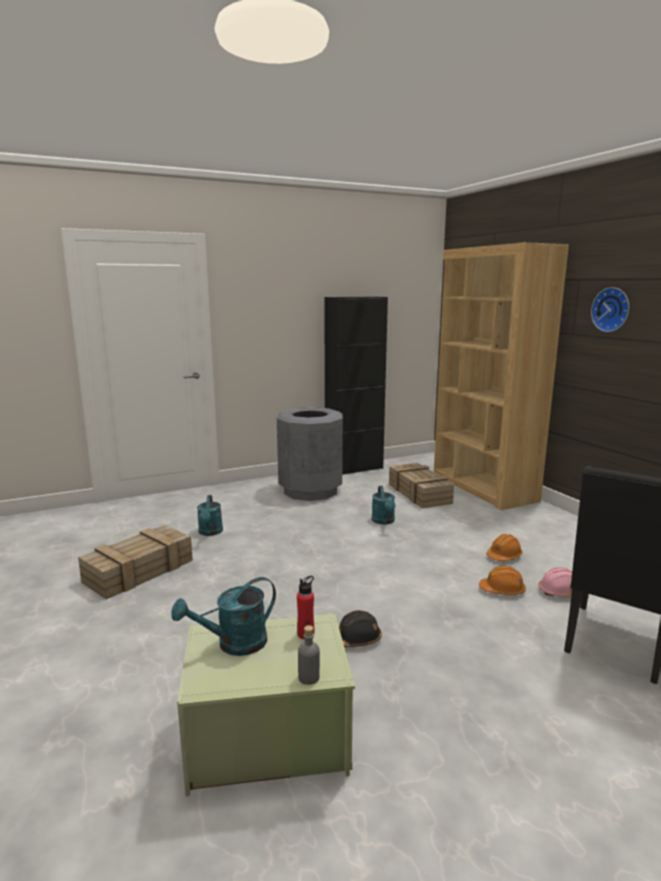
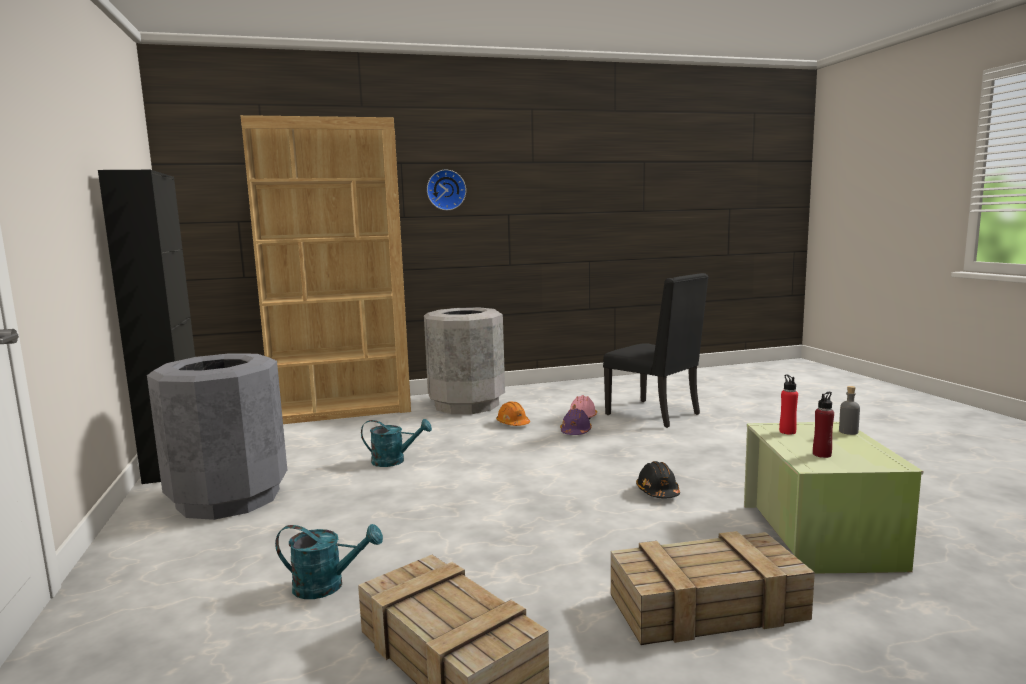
camera: 80 degrees left, 5 degrees down
(234, 644) = (822, 454): turquoise watering can -> red bottle
(420, 493) = (326, 437): crate -> crate (709, 606)
(502, 590) = (575, 432): orange hard hat -> purple hard hat
(544, 529) = (467, 405): none -> grey trash can

